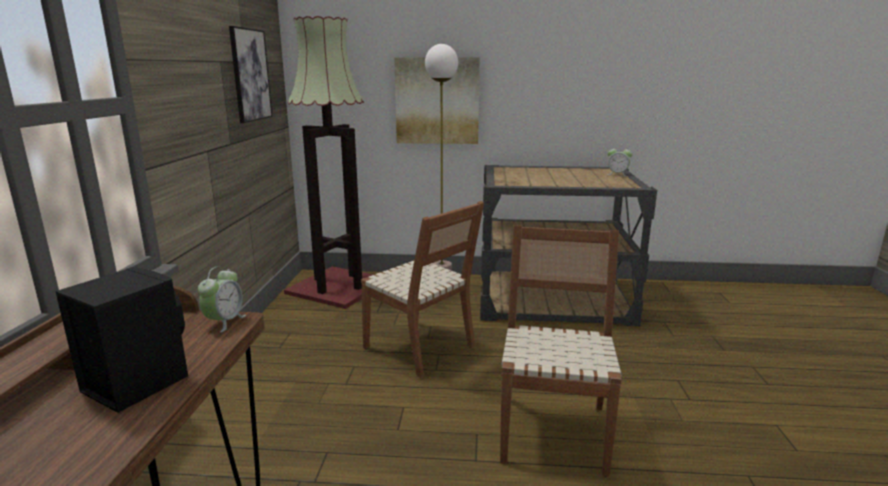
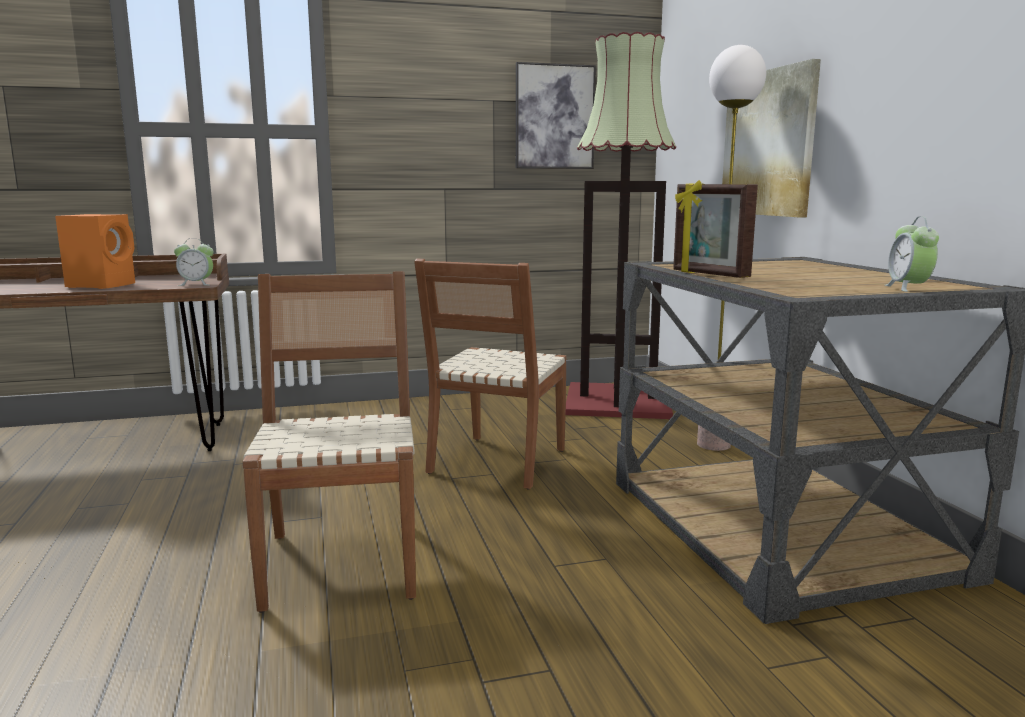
camera: 70 degrees right, 5 degrees down
(135, 383) = (103, 285): black speaker -> orange speaker
(553, 429) = (343, 560): chair -> chair turned 90 degrees counterclockwise
(558, 185) = (709, 274): none -> picture frame

